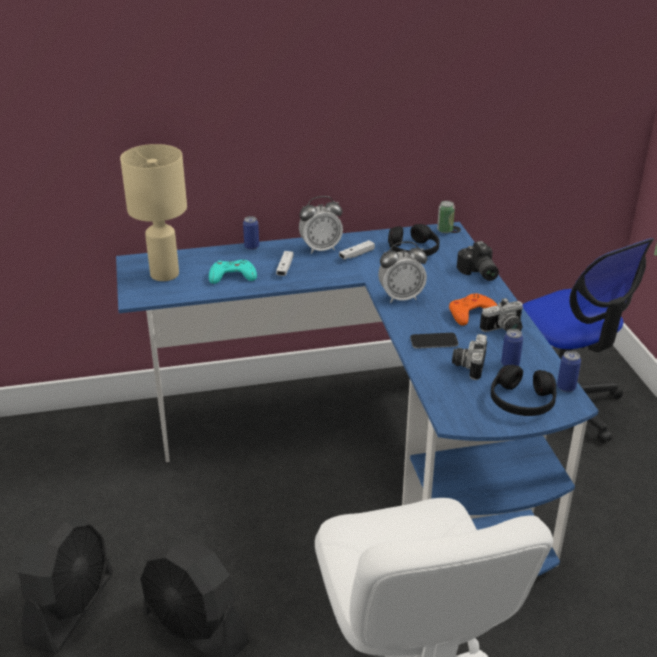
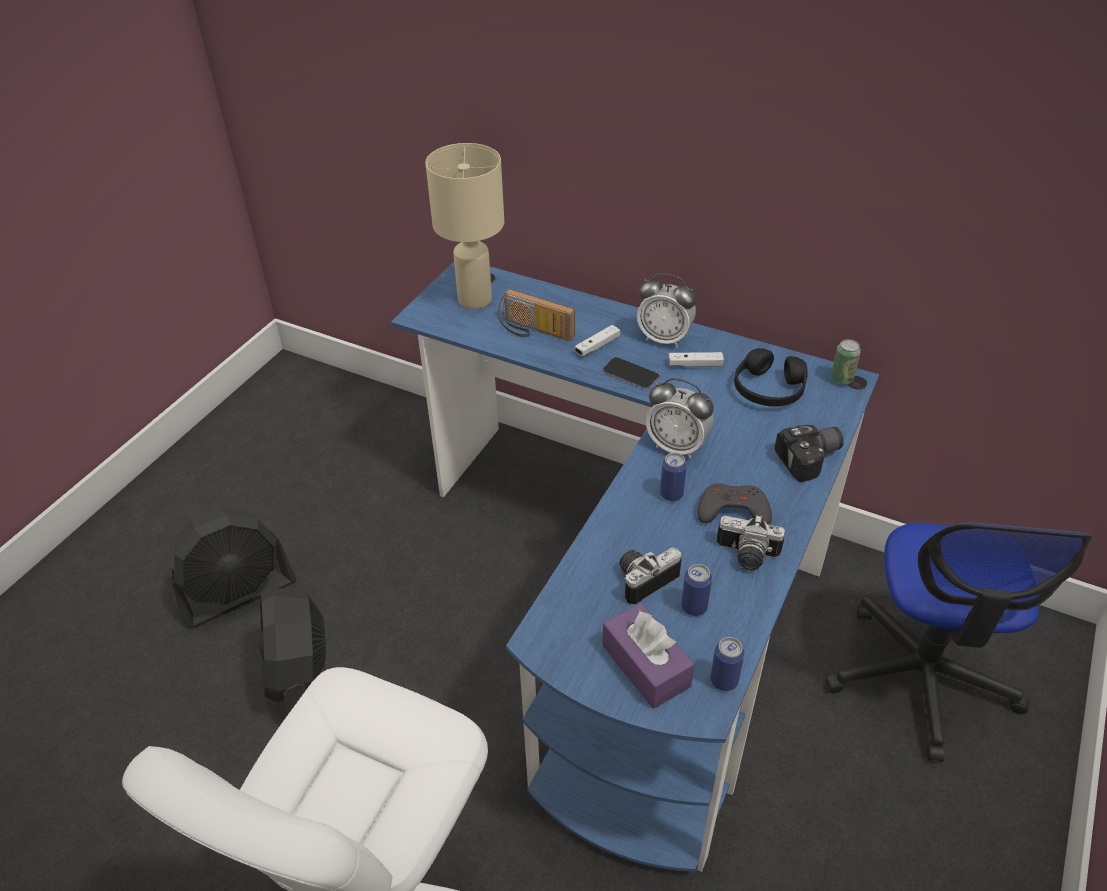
camera: 40 degrees right, 10 degrees up
(232, 276) = (534, 331): turquoise game controller -> radio
(251, 247) = (595, 303): can -> can (671, 494)
(434, 341) = (643, 525): phone -> phone (630, 374)
(470, 313) = (733, 510): orange game controller -> grey game controller
(478, 273) = (811, 460): camera -> camera turned 135 degrees counterclockwise
(522, 401) = (646, 665): black headphones -> purple tissue box

